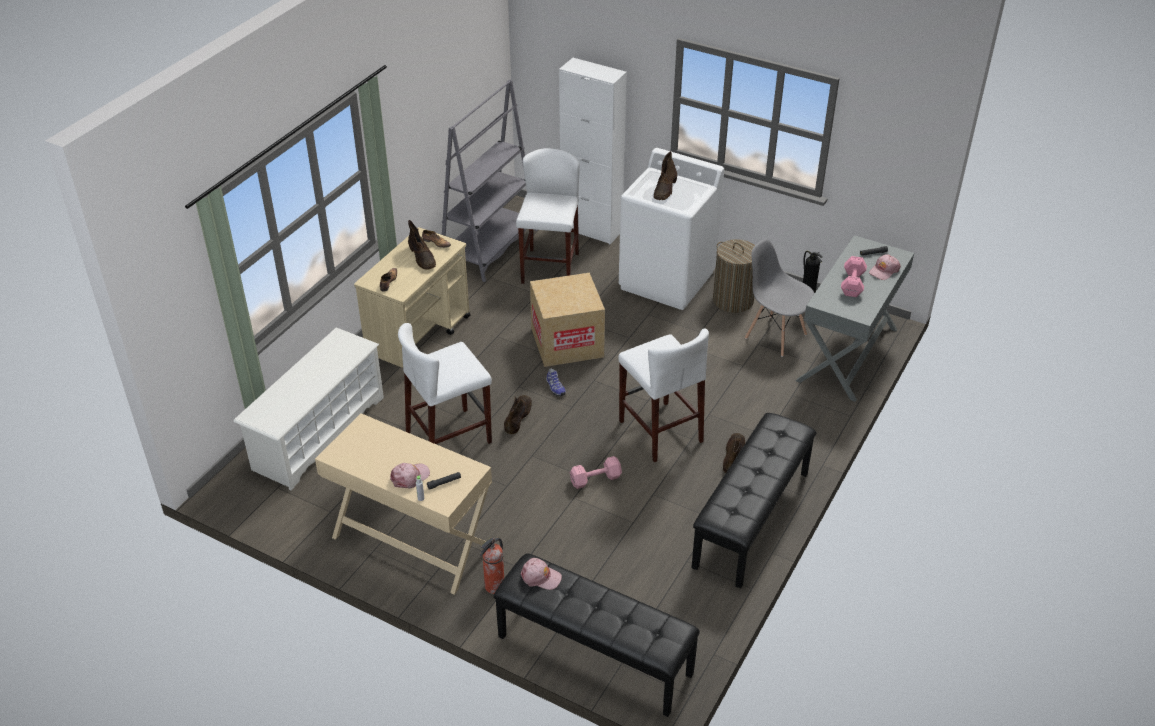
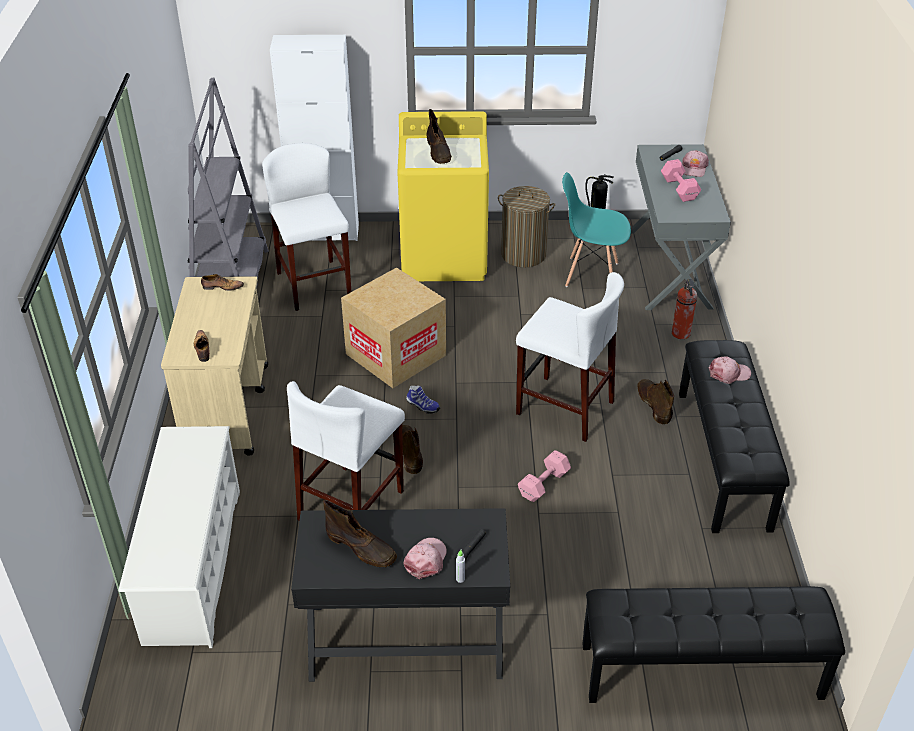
camera: 30 degrees left, 0 degrees up
(412, 542) = (406, 641): beige desk -> black desk
(422, 257) = (220, 308): brown boot -> brown boot (362, 548)
(494, 587) = (538, 649): fire extinguisher -> fire extinguisher (681, 334)
(540, 577) = (632, 609): pink cap -> pink cap (729, 373)
(667, 280) = (444, 257): white washing machine -> yellow washing machine
(775, 336) = (591, 274): grey chair -> turquoise chair

